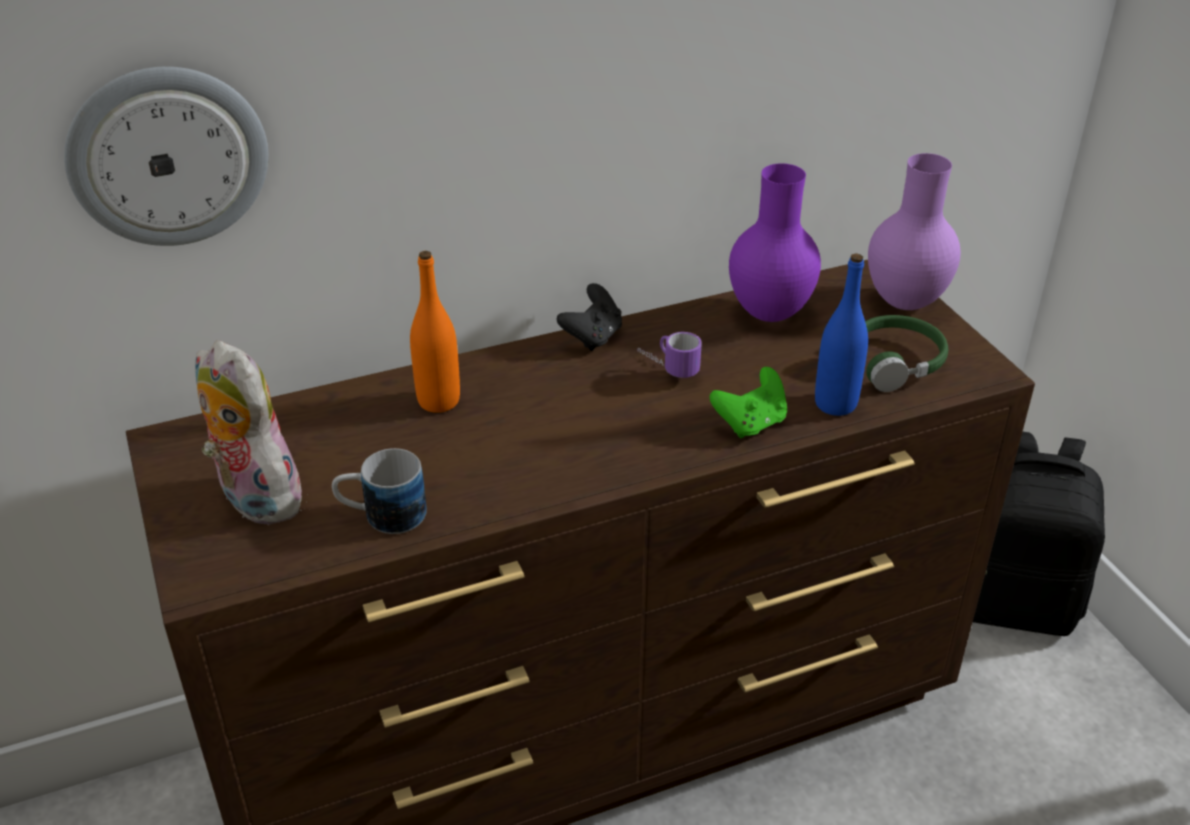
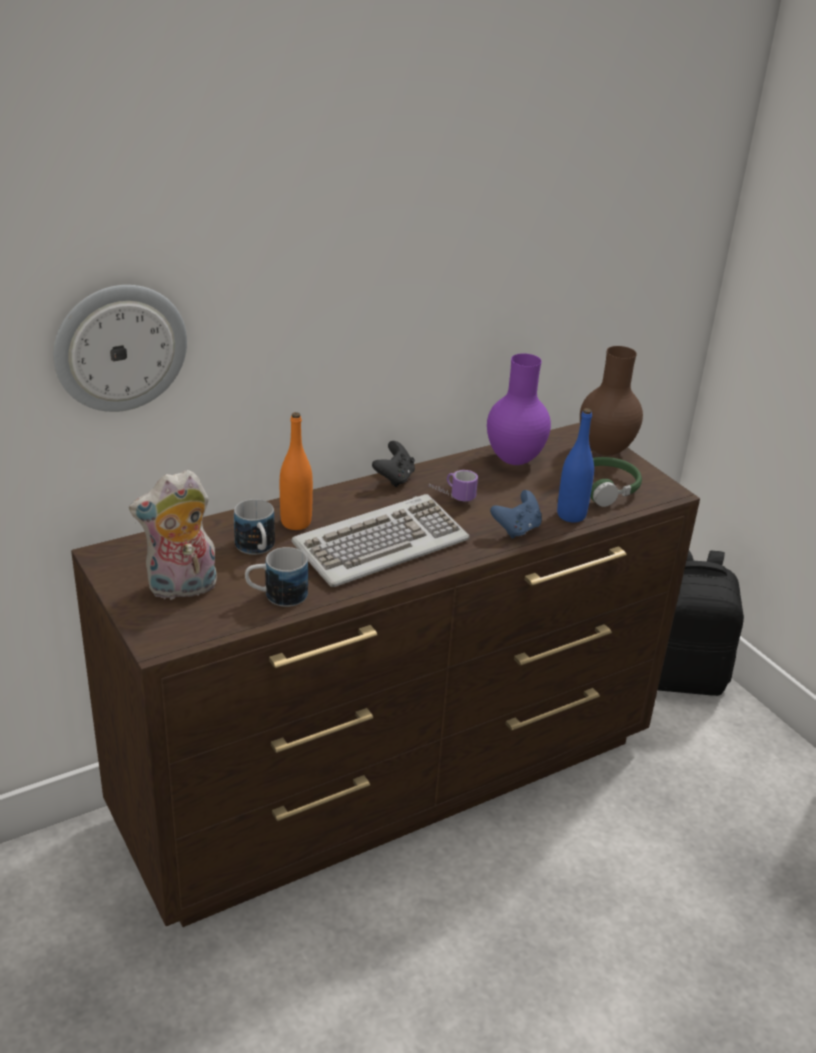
camera: 10 degrees left, 5 degrees down
(254, 499) = (181, 589): plush toy -> plush toy turned 60 degrees counterclockwise
(374, 440) = (257, 549): none -> mug
(548, 440) = (380, 544): none -> keyboard
(751, 423) = (517, 529): green game controller -> blue game controller
(907, 303) = (606, 451): purple vase -> brown vase

